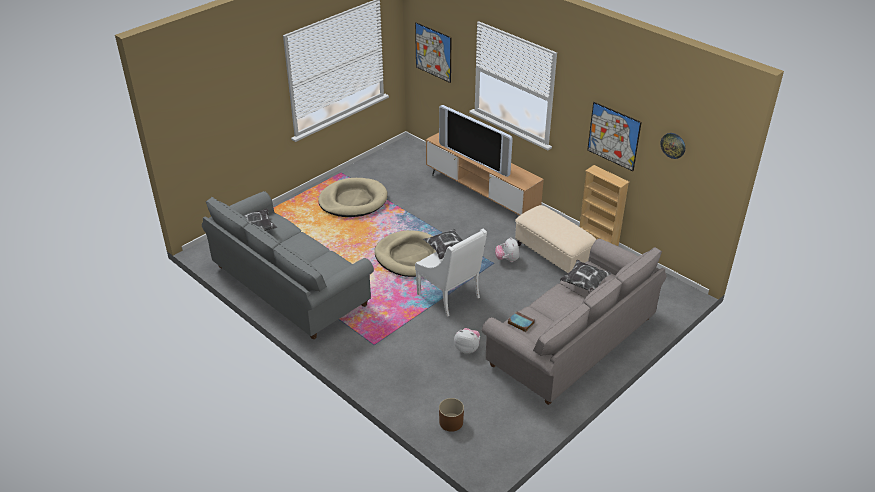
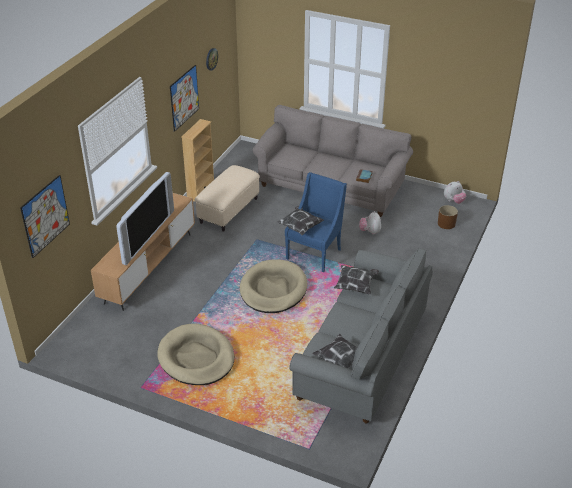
camera: 110 degrees left, 0 degrees up
(450, 296) = (315, 253): white armchair -> blue armchair
(507, 259) = (247, 233): plush toy -> plush toy (453, 201)
(585, 284) = (301, 157): pillow -> pillow (356, 286)

